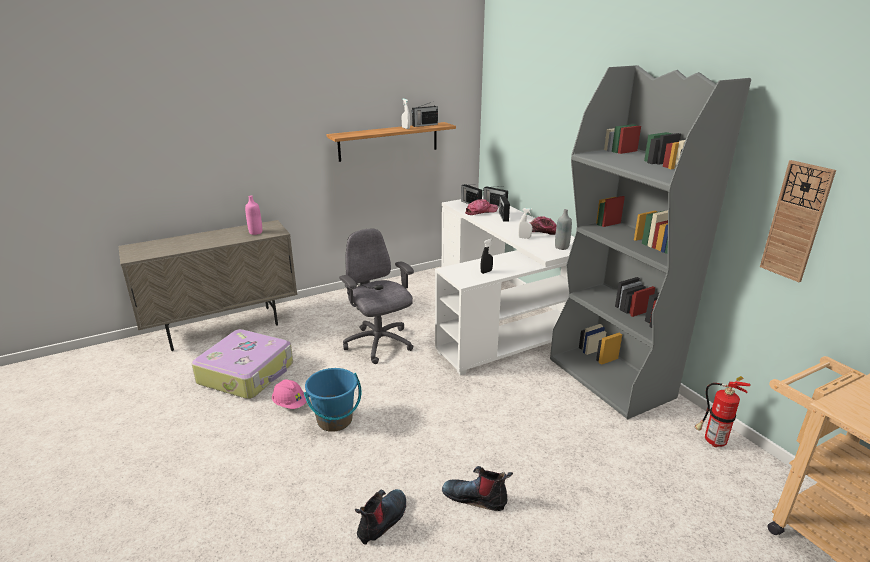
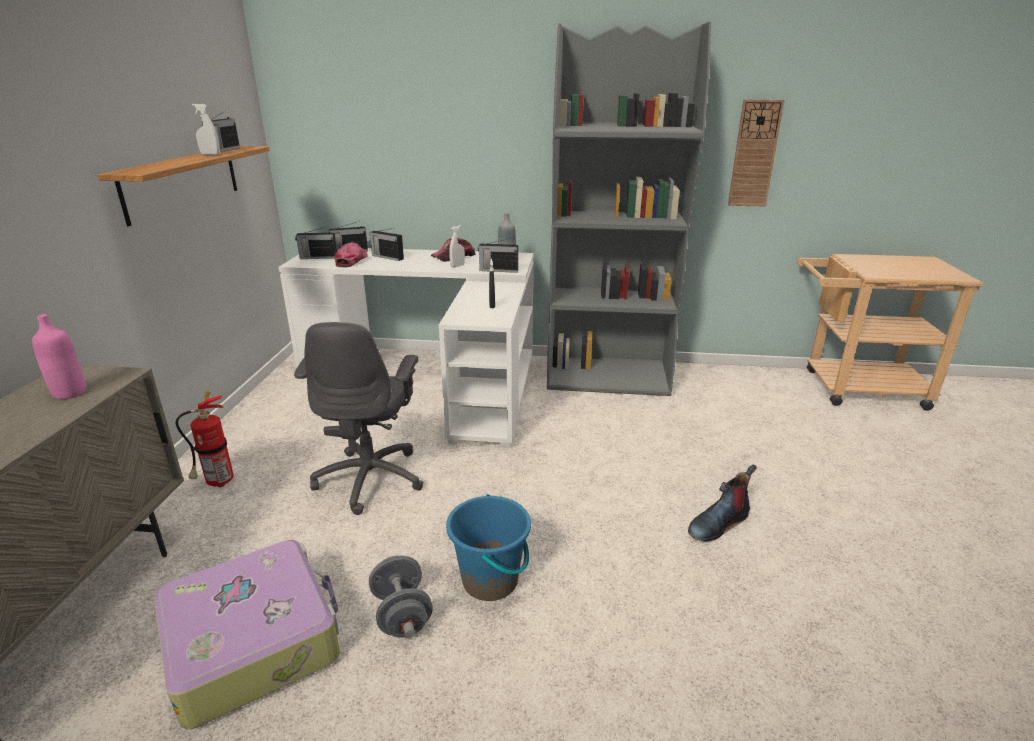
camera: 55 degrees left, 0 degrees up
(290, 404) = (402, 614): pink hard hat -> grey dumbbell
(379, 344) = (371, 478): grey office chair -> grey office chair turned 90 degrees counterclockwise
(382, 521) = (715, 609): boot -> none
(538, 251) = (498, 270): none -> radio
(711, 441) = (726, 378): fire extinguisher -> fire extinguisher (217, 483)

